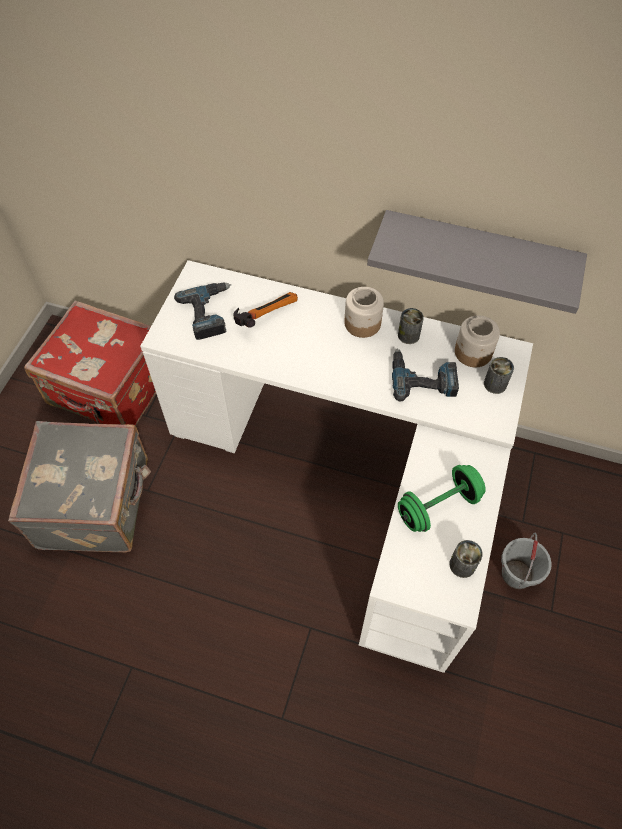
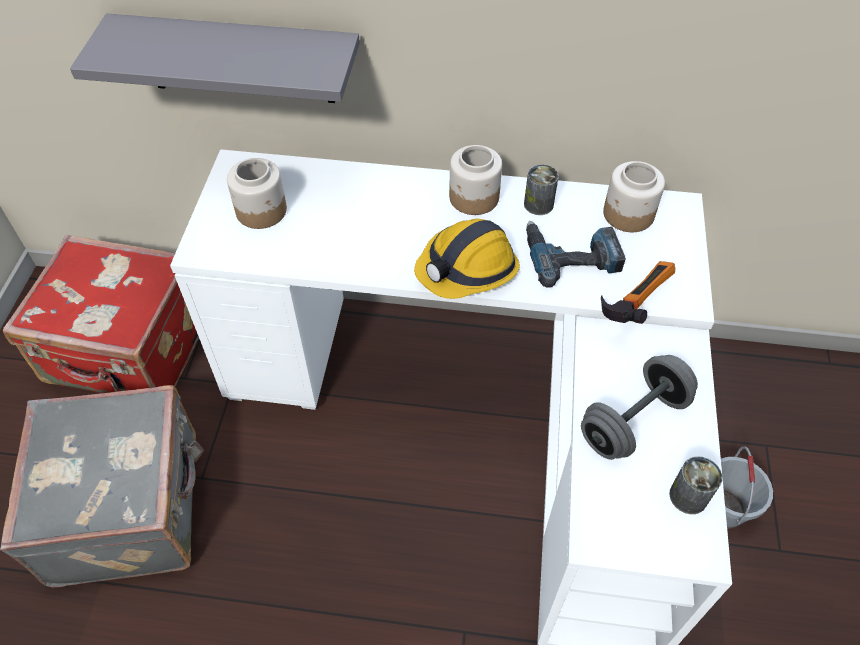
camera: 10 degrees left, 5 degrees down
(209, 313) = (262, 211): power drill -> jar
(264, 314) = (338, 203): hammer -> hammer (633, 300)
(345, 379) = (467, 270): none -> hard hat
(438, 506) = (633, 421): green dumbbell -> grey dumbbell
(477, 254) = (623, 75): grey shelf -> grey shelf (239, 59)
(495, 384) = (668, 249): can -> none

